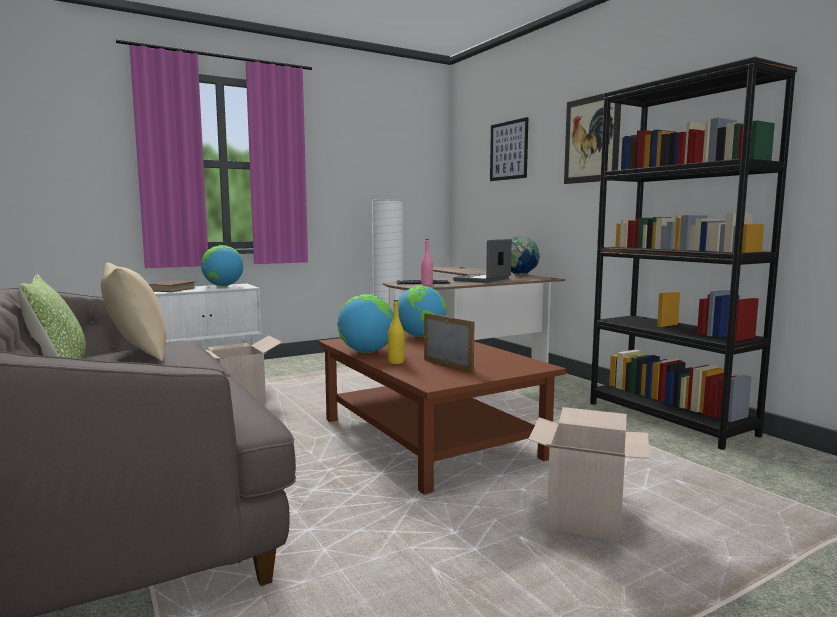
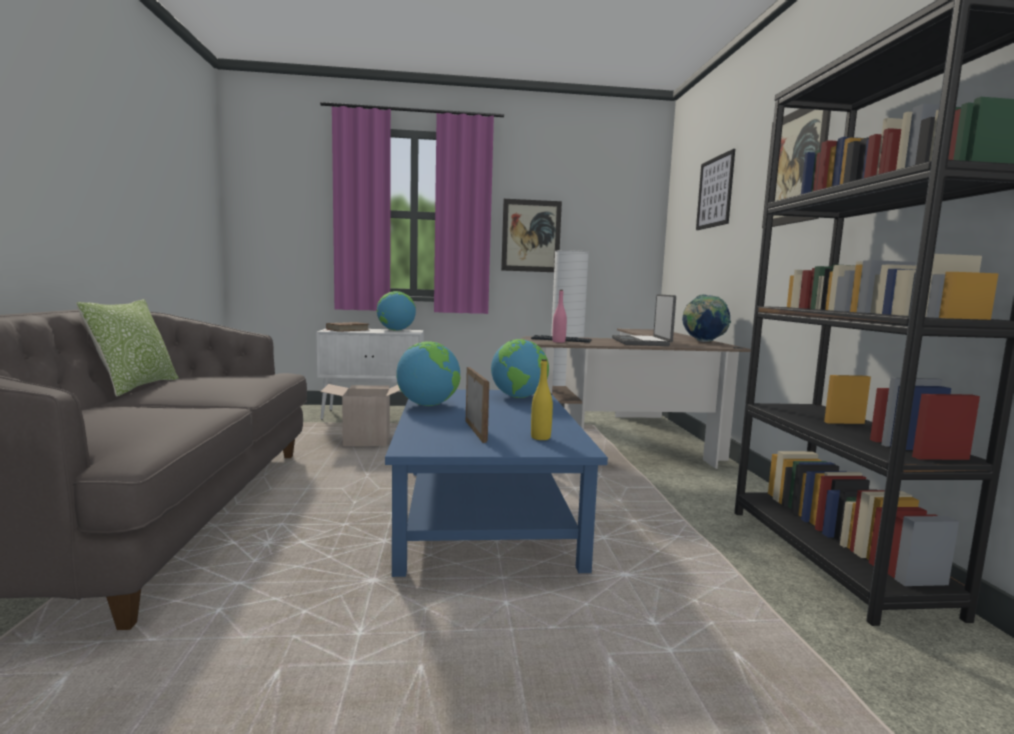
camera: 25 degrees right, 0 degrees up
(137, 354) = (215, 379): beige pillow -> none
(339, 185) = (531, 236): none -> picture
(396, 362) = (430, 419): yellow bottle -> yellow bottle (540, 437)
(427, 438) = (483, 514): brown coffee table -> blue coffee table
(483, 279) = (642, 342): laptop -> laptop turned 60 degrees counterclockwise
(585, 519) = (533, 669): cardboard box -> none

